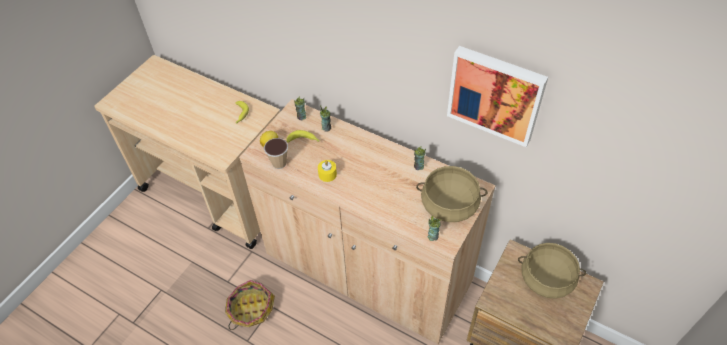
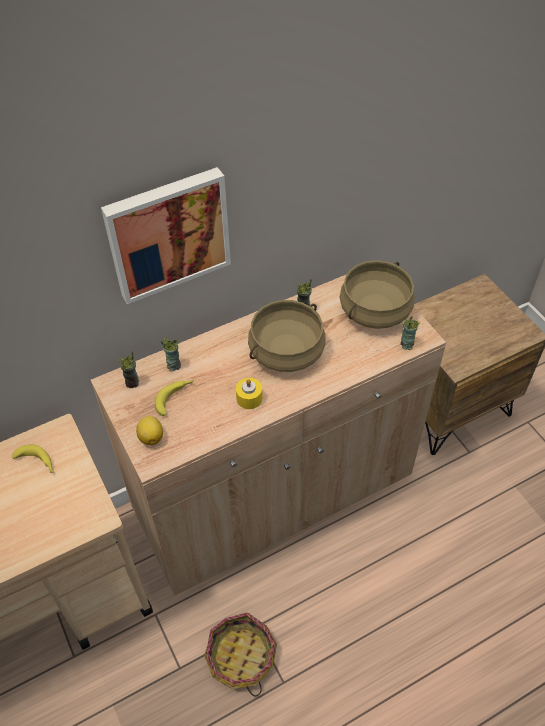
camera: 60 degrees left, 0 degrees up
(279, 163) = (191, 441): cup -> none
(496, 94) = (360, 152): picture -> picture (167, 233)
(547, 278) = (458, 310): beige cooking pot -> beige cooking pot (286, 351)

